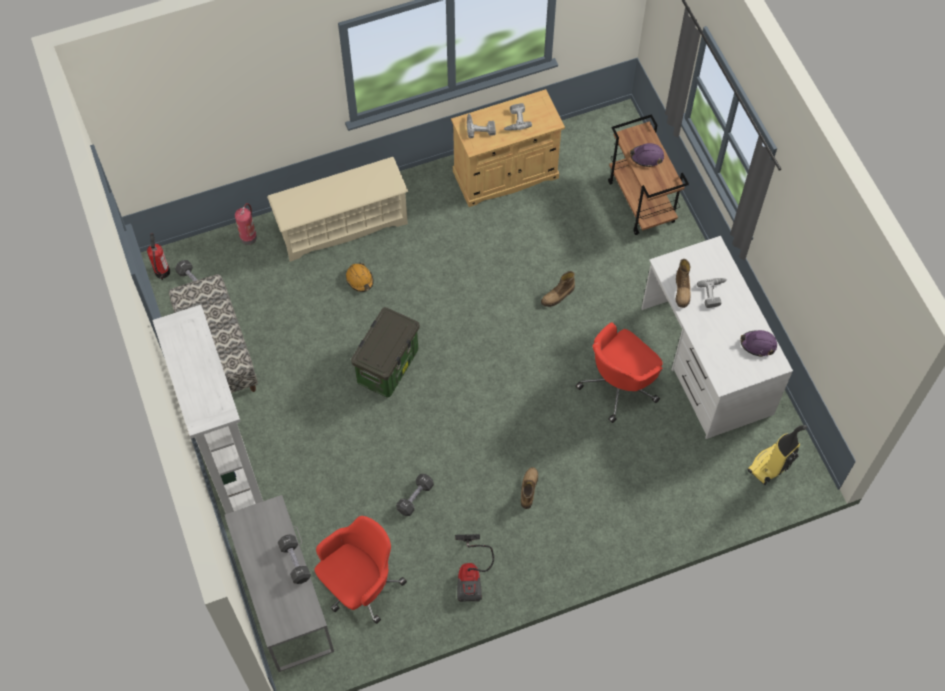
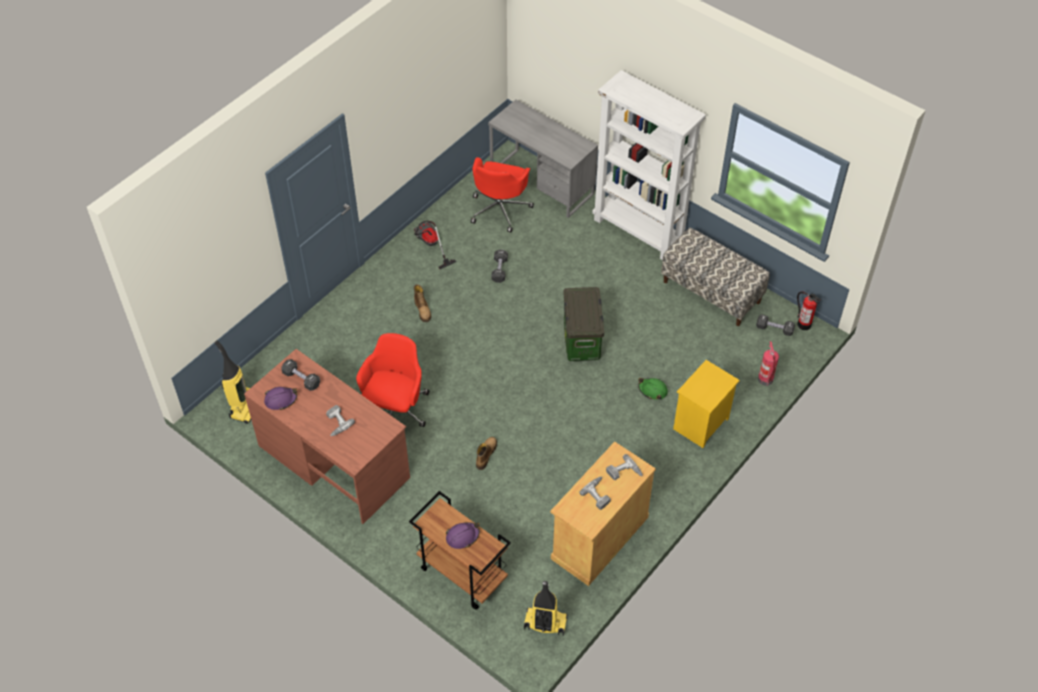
camera: 150 degrees right, 10 degrees down
(295, 562) = (532, 141): black dumbbell -> black dumbbell (301, 379)
(342, 225) = (701, 425): beige shoe rack -> yellow nightstand
(360, 279) = (652, 390): orange hard hat -> green hard hat
(595, 133) = (544, 623): none -> vacuum cleaner
(682, 290) = (364, 413): boot -> none
(705, 361) = (334, 460): white desk -> brown desk

